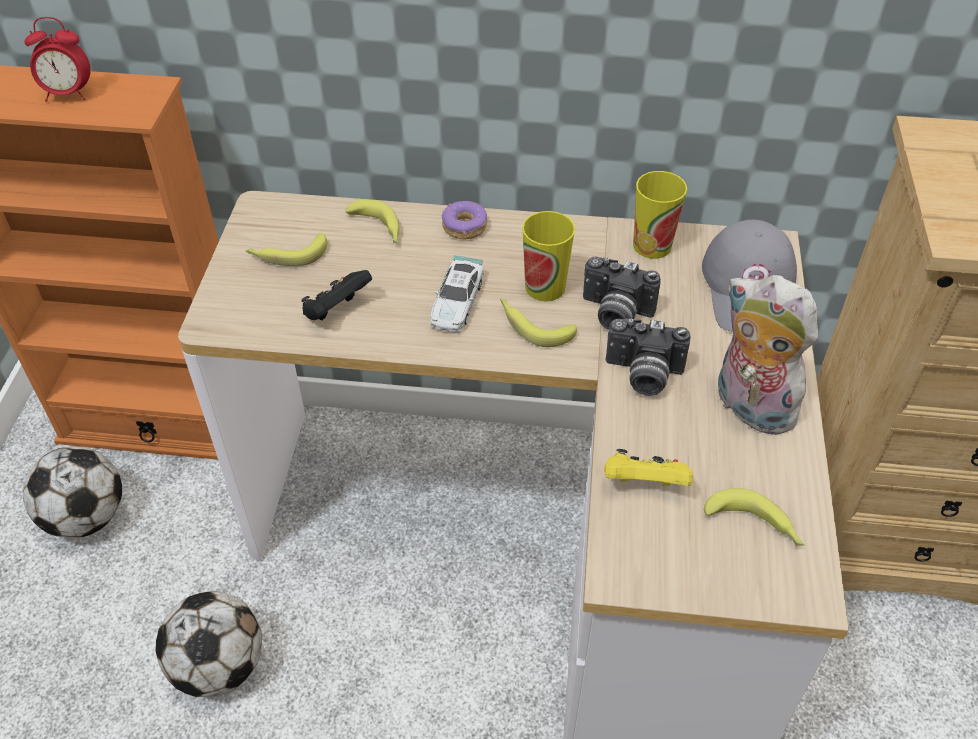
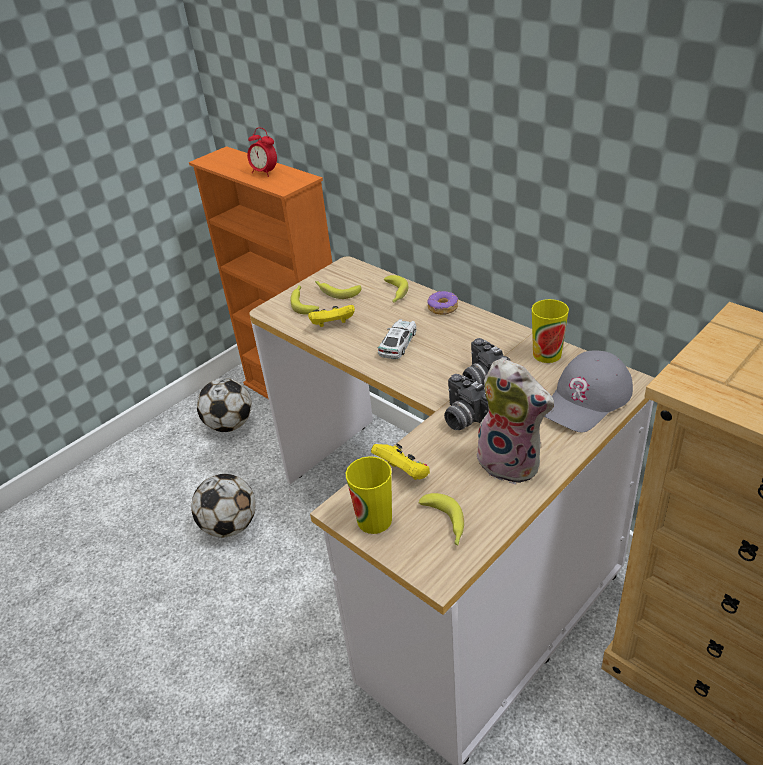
camera: 40 degrees right, 10 degrees down
(336, 311) = (333, 325): black game controller -> yellow game controller
(456, 302) = (398, 343): toy car -> toy car turned 150 degrees clockwise
(533, 326) = (427, 370): banana -> banana (304, 303)
(545, 287) = (456, 353): cup -> cup (374, 520)
(748, 407) = (512, 462): plush toy -> plush toy turned 135 degrees clockwise

